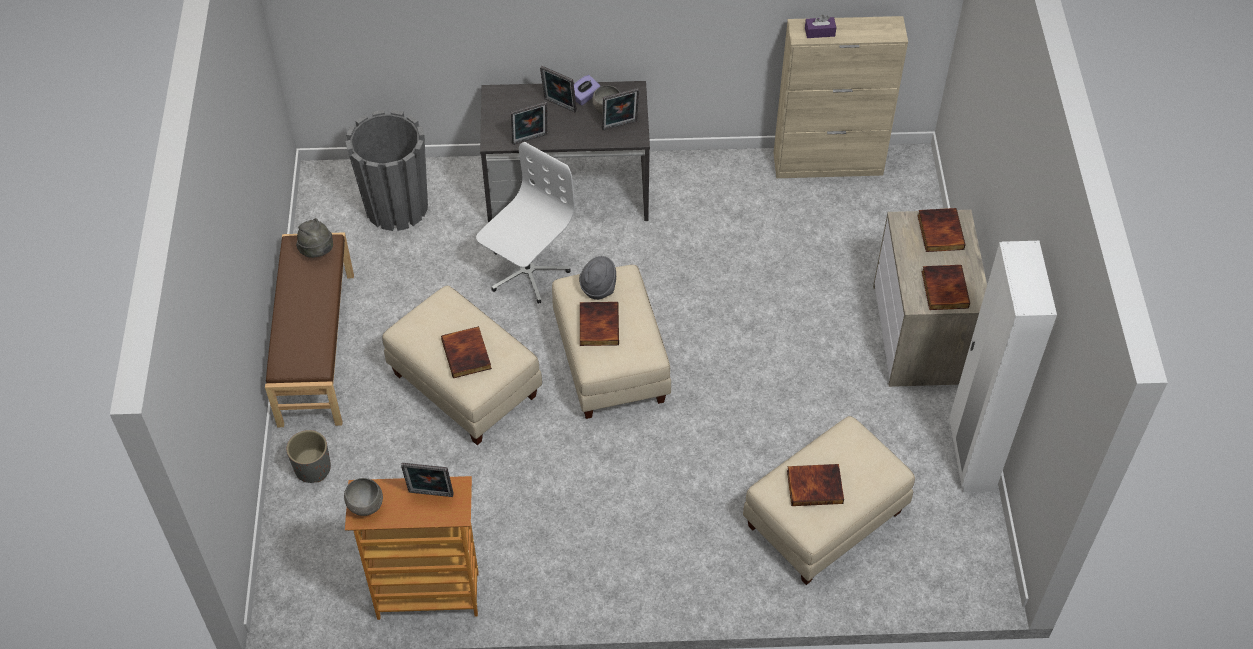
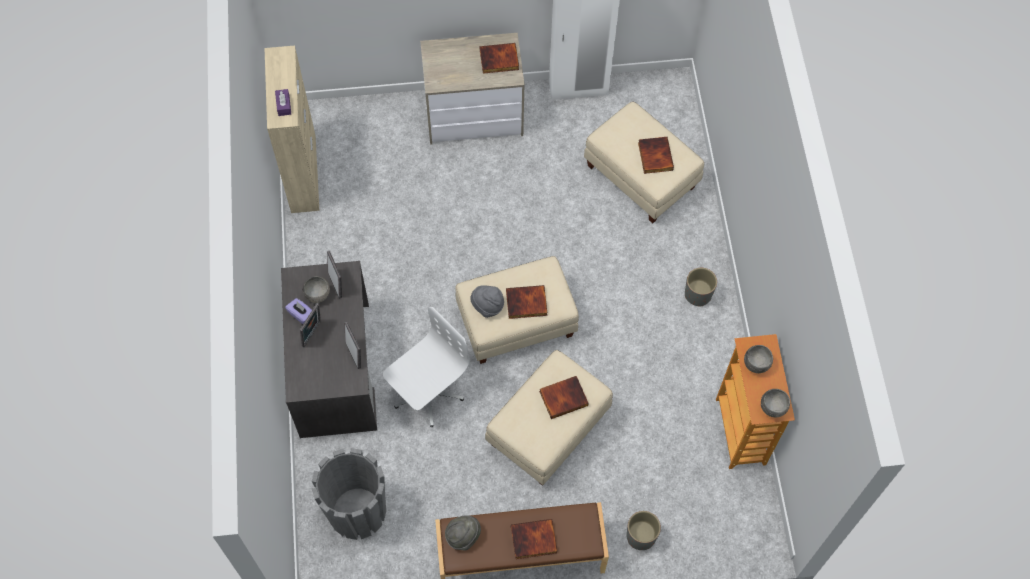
camera: 95 degrees left, 10 degrees up
(430, 495) = (756, 364): picture frame -> grey bowl
(527, 271) = (427, 393): white office chair -> white office chair turned 105 degrees clockwise
(633, 569) = (698, 295): none -> grey planter
(939, 232) = (444, 61): book -> book (533, 541)

